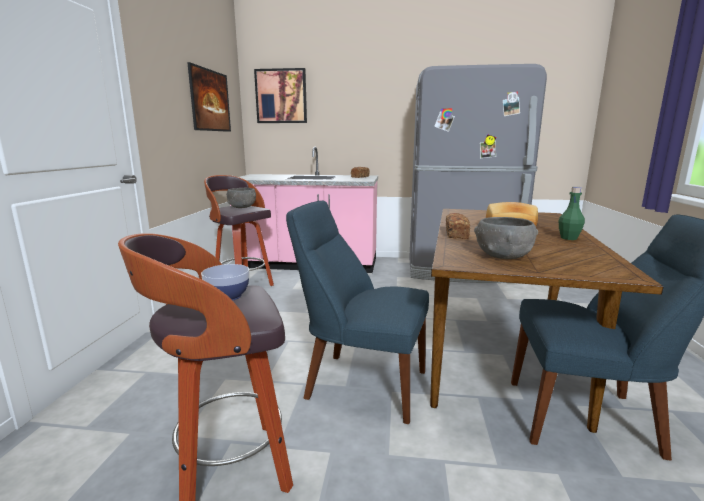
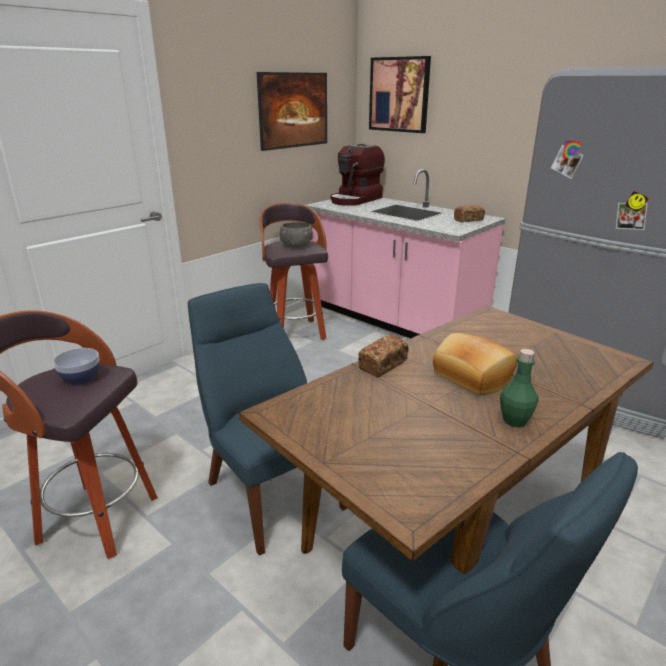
camera: 35 degrees right, 10 degrees up
(259, 176) = (356, 200): none -> coffee machine
(503, 256) = (347, 422): grey bowl -> none

